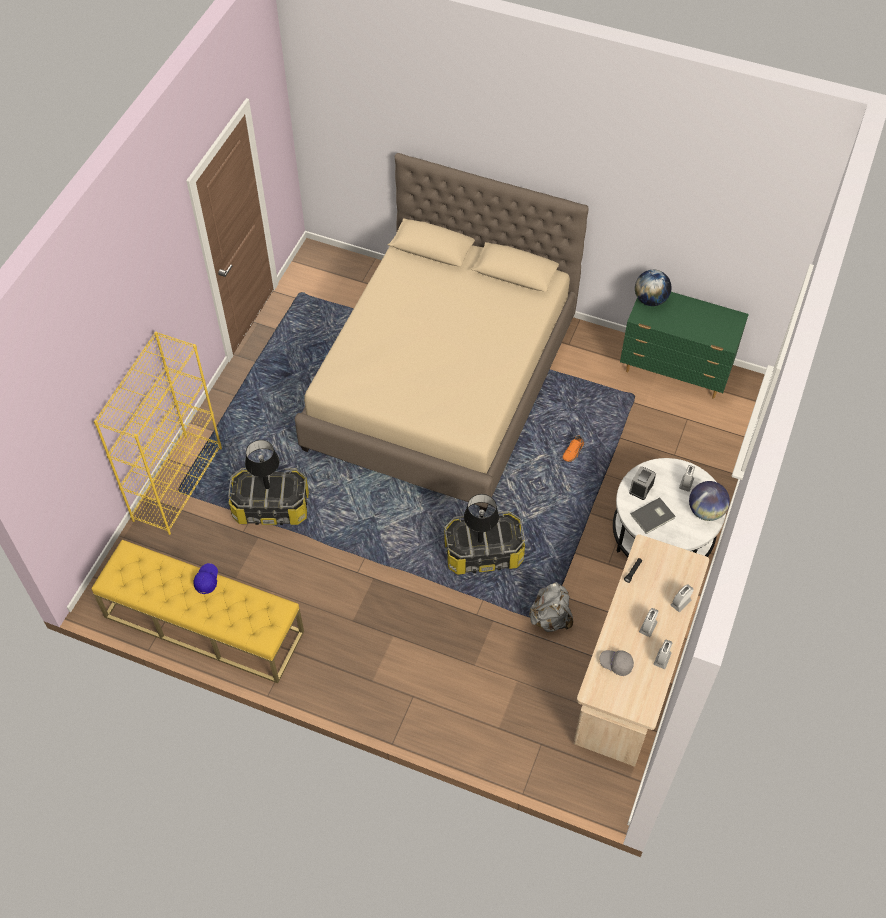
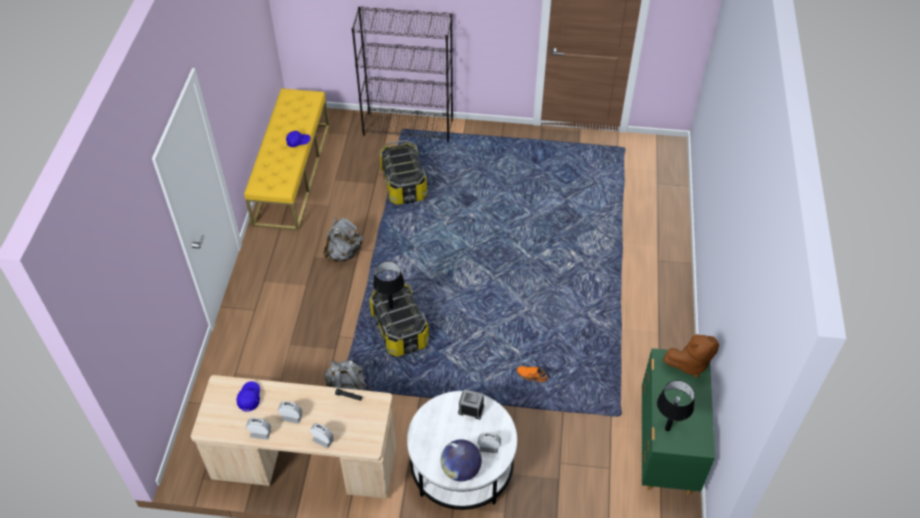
camera: 75 degrees right, 5 degrees down
(177, 483) = (408, 127): yellow bookcase -> black bookcase
(267, 487) = (402, 163): black table lamp -> black table lamp (667, 429)
(357, 588) = (344, 252): none -> grey backpack
(442, 383) = (570, 262): beige bed -> none
(616, 664) = (249, 398): grey cap -> blue cap
(650, 300) = (689, 363): globe -> brown plush toy
(653, 517) = (441, 425): grey book -> none

